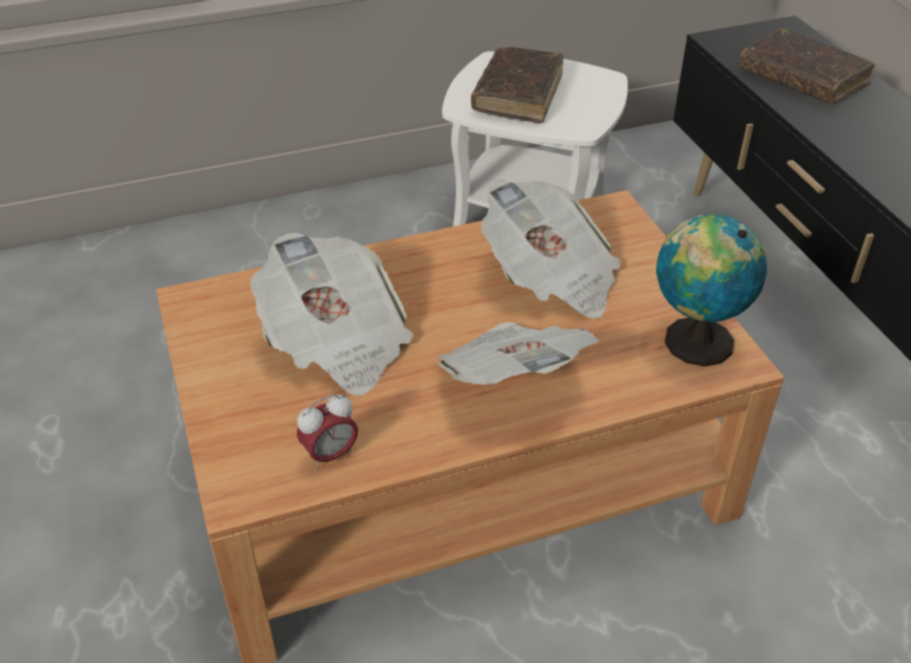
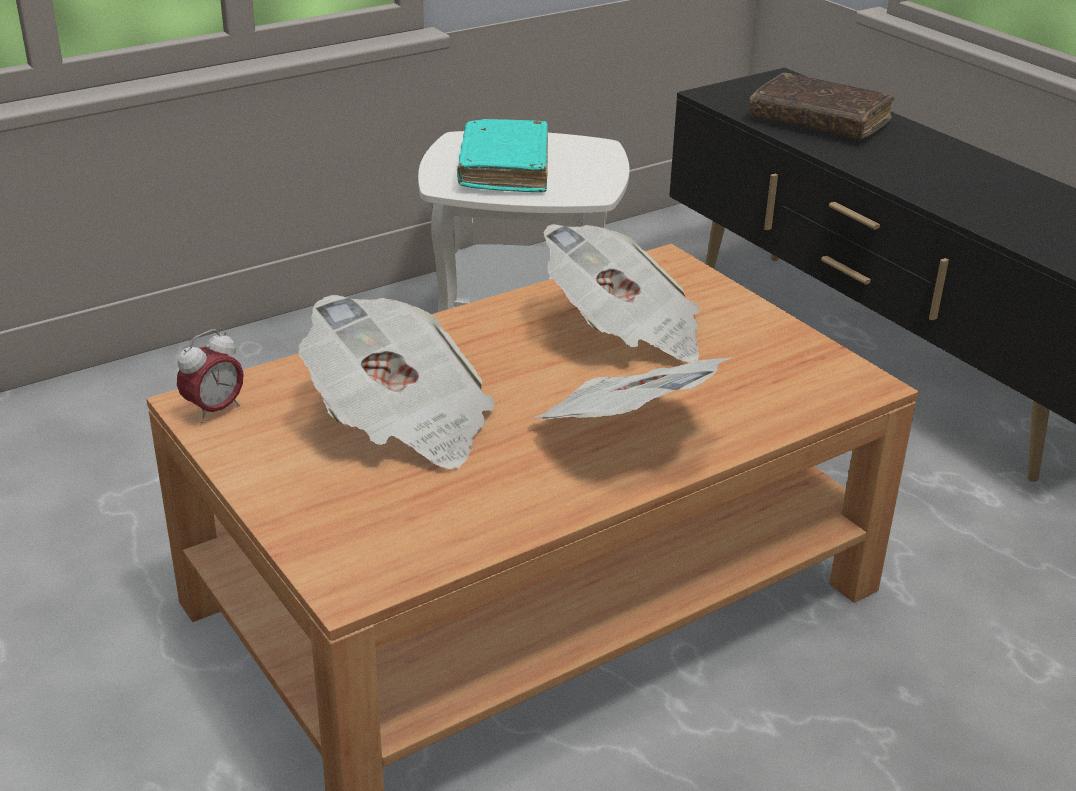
camera: 15 degrees left, 10 degrees down
(330, 455) = (445, 531): alarm clock -> alarm clock (214, 410)
(518, 95) = (504, 169): brown book -> turquoise book
(693, 341) = (808, 371): globe -> none

